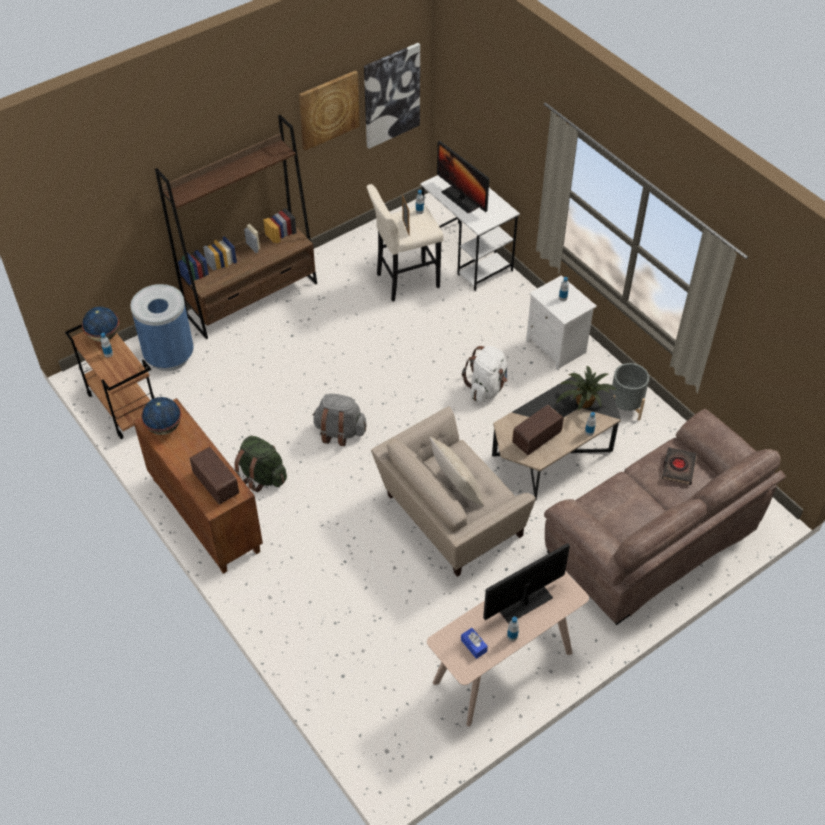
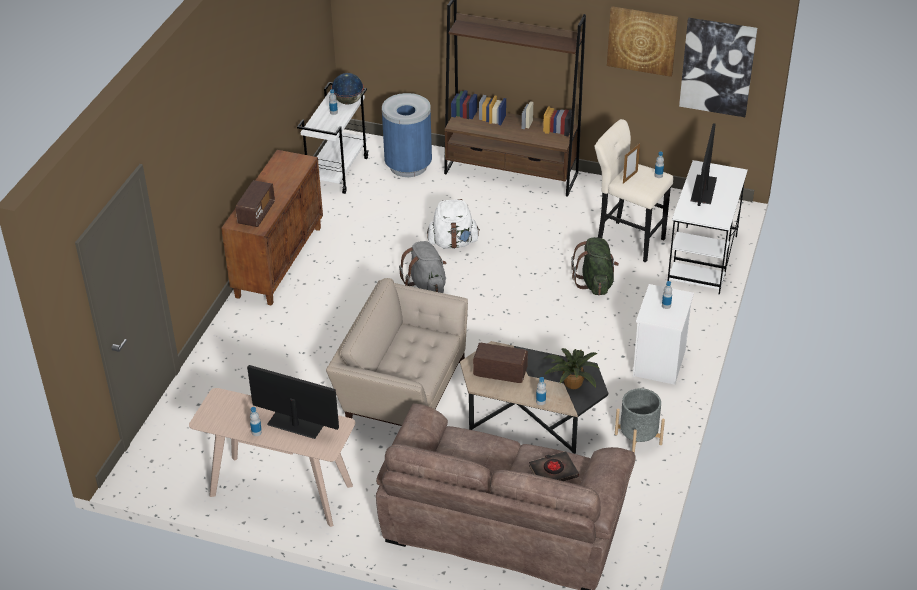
camera: 55 degrees right, 10 degrees down
(123, 406) = (337, 171): brown cart -> white cart
(164, 427) = (284, 165): globe -> none
(261, 476) = (342, 270): green backpack -> green backpack (595, 283)
(456, 489) = (401, 355): beige pillow -> none
(473, 645) = (229, 415): blue tissue box -> none
(486, 388) = (563, 343): white backpack -> white backpack (453, 243)

